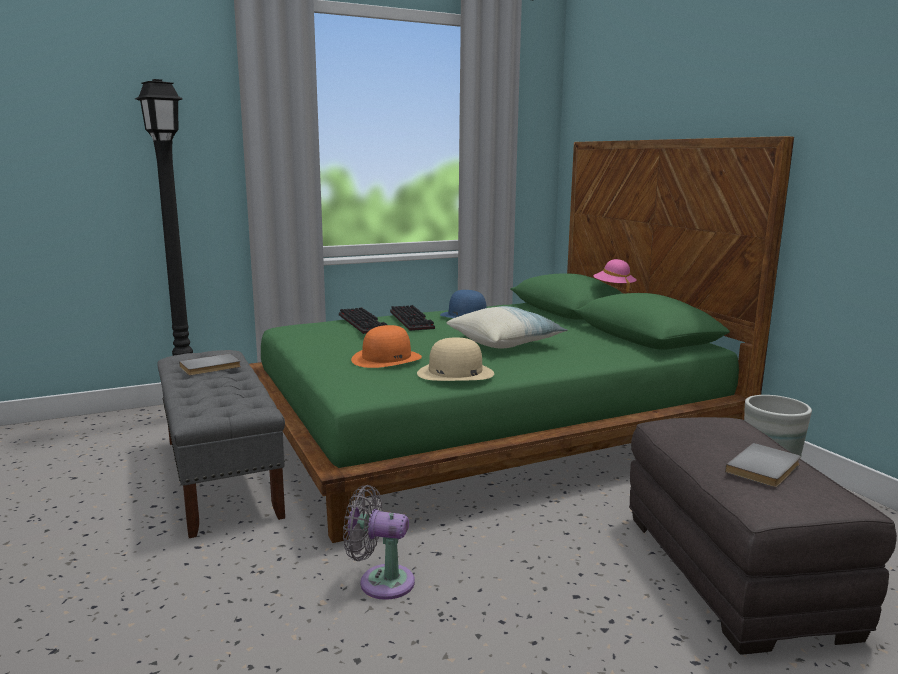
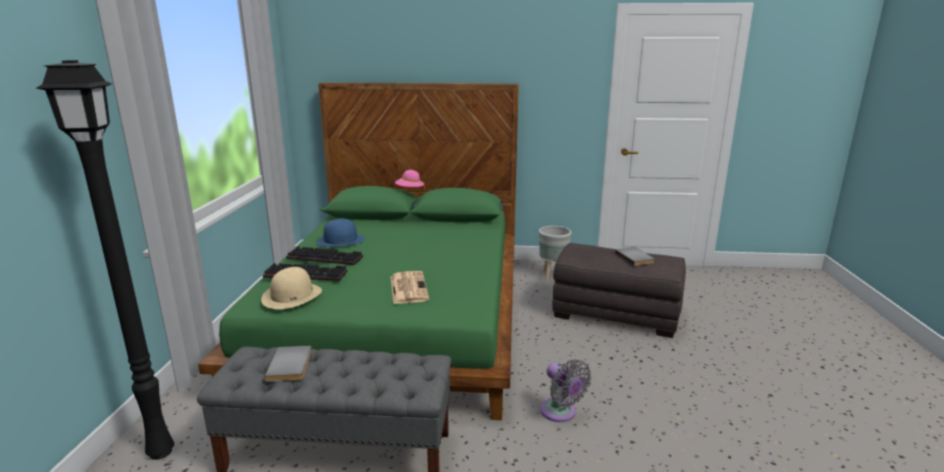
camera: 60 degrees left, 5 degrees up
(381, 581) = (560, 413): grey fan -> grey fan turned 75 degrees counterclockwise
(387, 358) = (408, 288): orange hat -> newspaper
(455, 373) = (468, 276): beige hat -> beige hat (292, 295)
(505, 342) = (422, 248): pillow -> none

